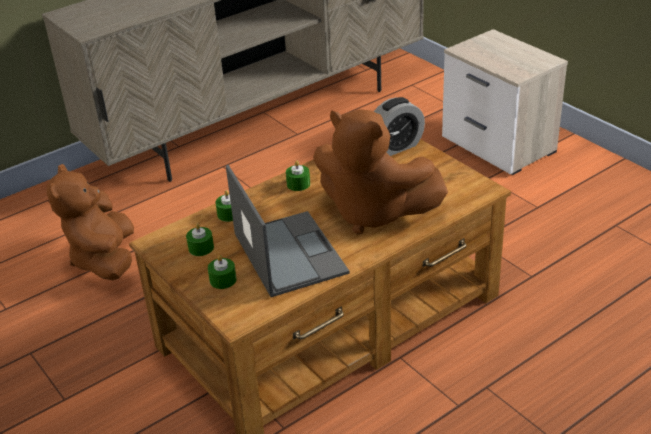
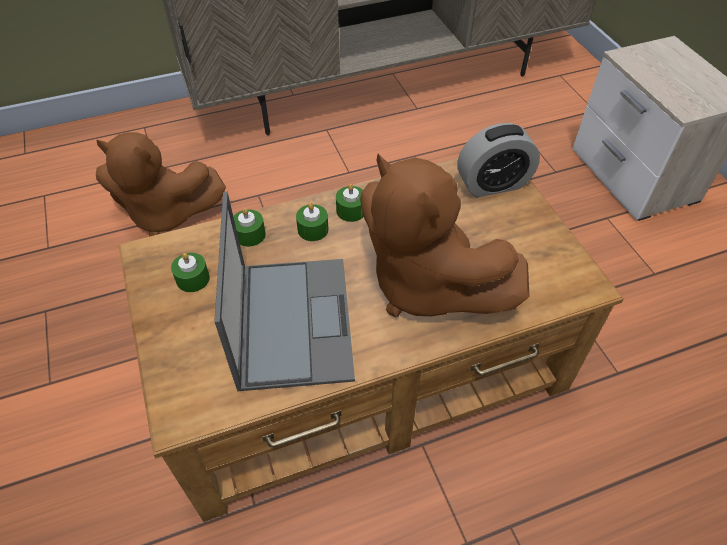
camera: 15 degrees right, 15 degrees up
(105, 259) = (165, 214): brown plush toy -> brown plush toy turned 90 degrees counterclockwise
(223, 280) = (194, 341): green candle -> green candle (313, 229)

